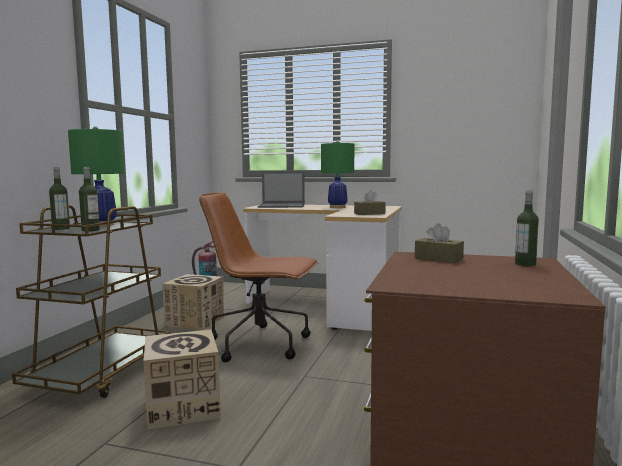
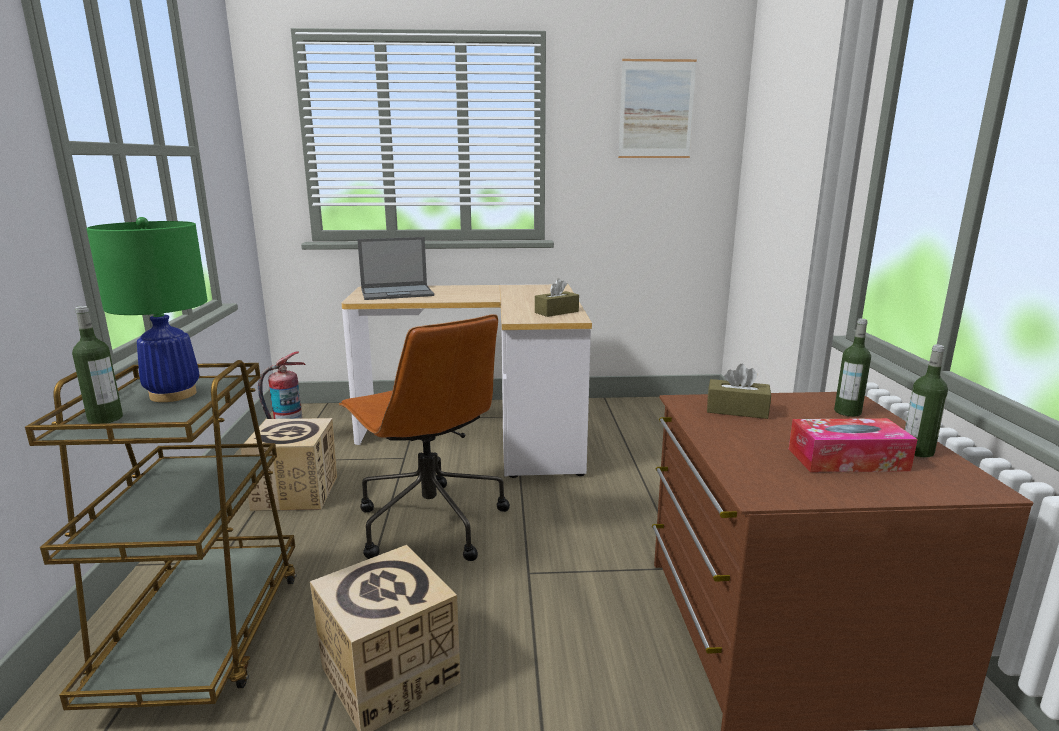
camera: 20 degrees left, 10 degrees up
(90, 230) = (176, 419): bottle -> bottle (917, 451)
(261, 344) = (429, 522): brown office chair -> brown office chair turned 120 degrees counterclockwise
(337, 207) = (486, 293): green table lamp -> none
(471, 84) = (656, 109): none -> picture
(483, 280) = (847, 459): none -> tissue box

